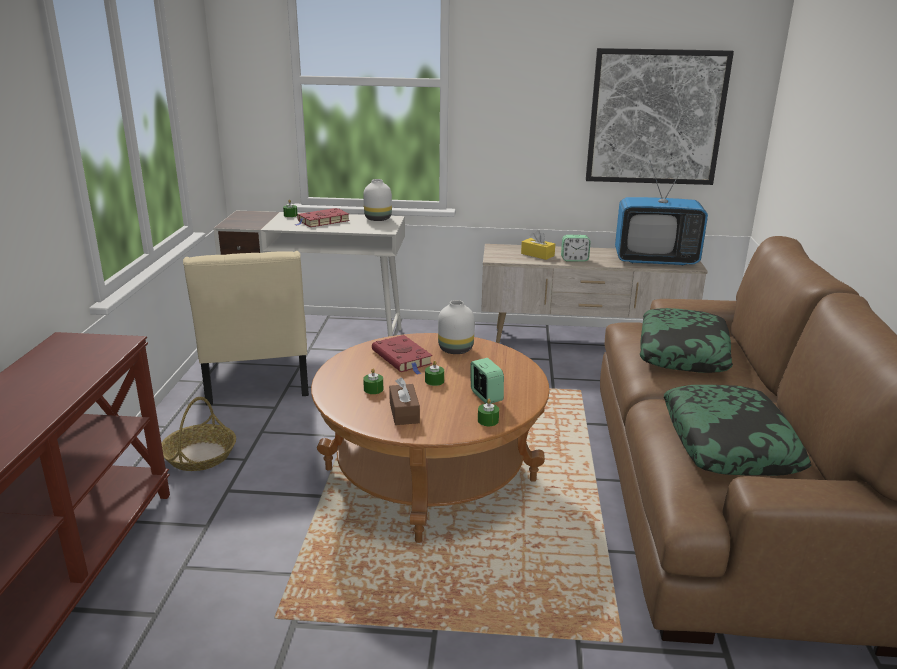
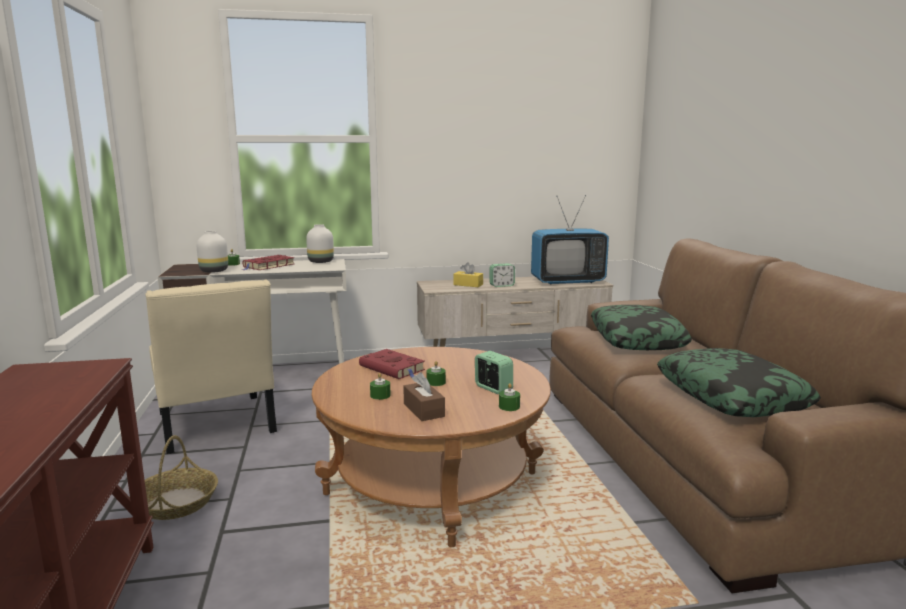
camera: 15 degrees left, 10 degrees down
(456, 350) = (439, 357): white vase -> white vase (214, 271)
(655, 117) = (552, 164): picture -> none

